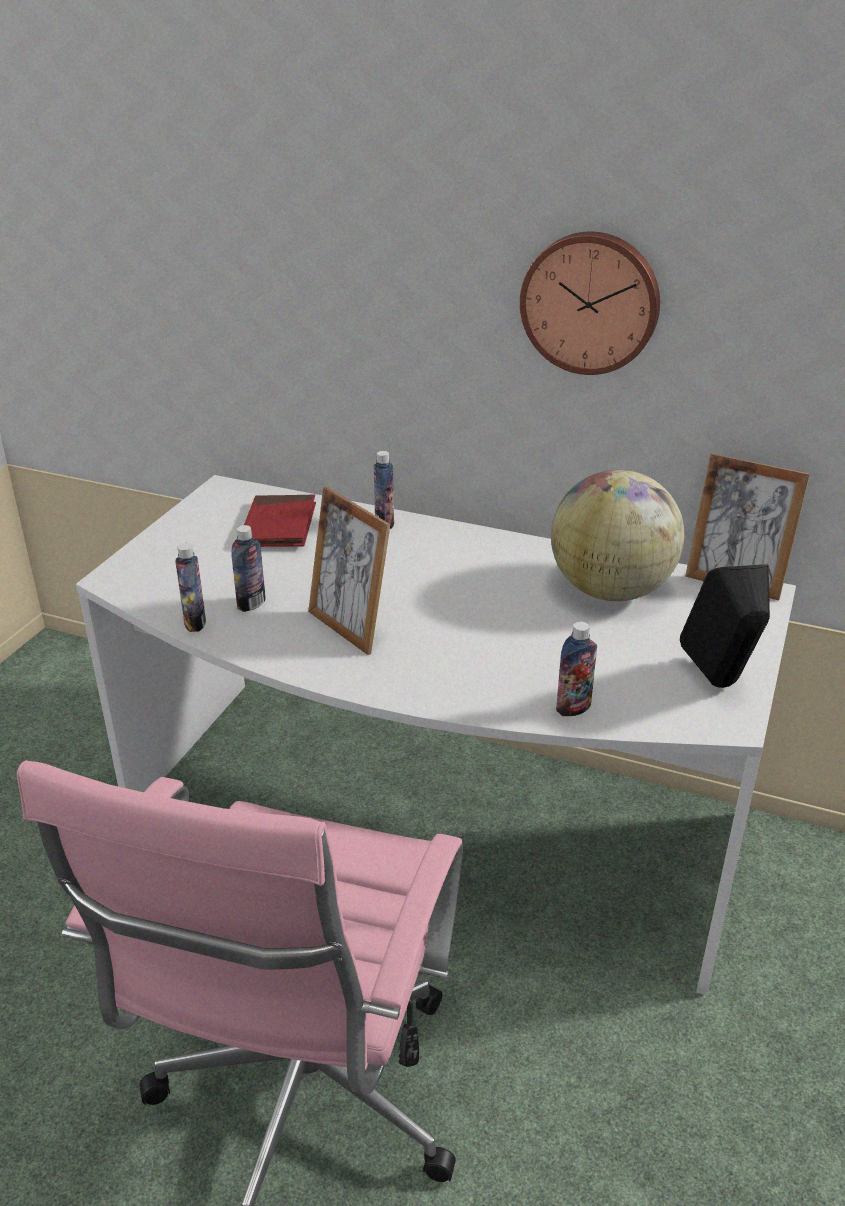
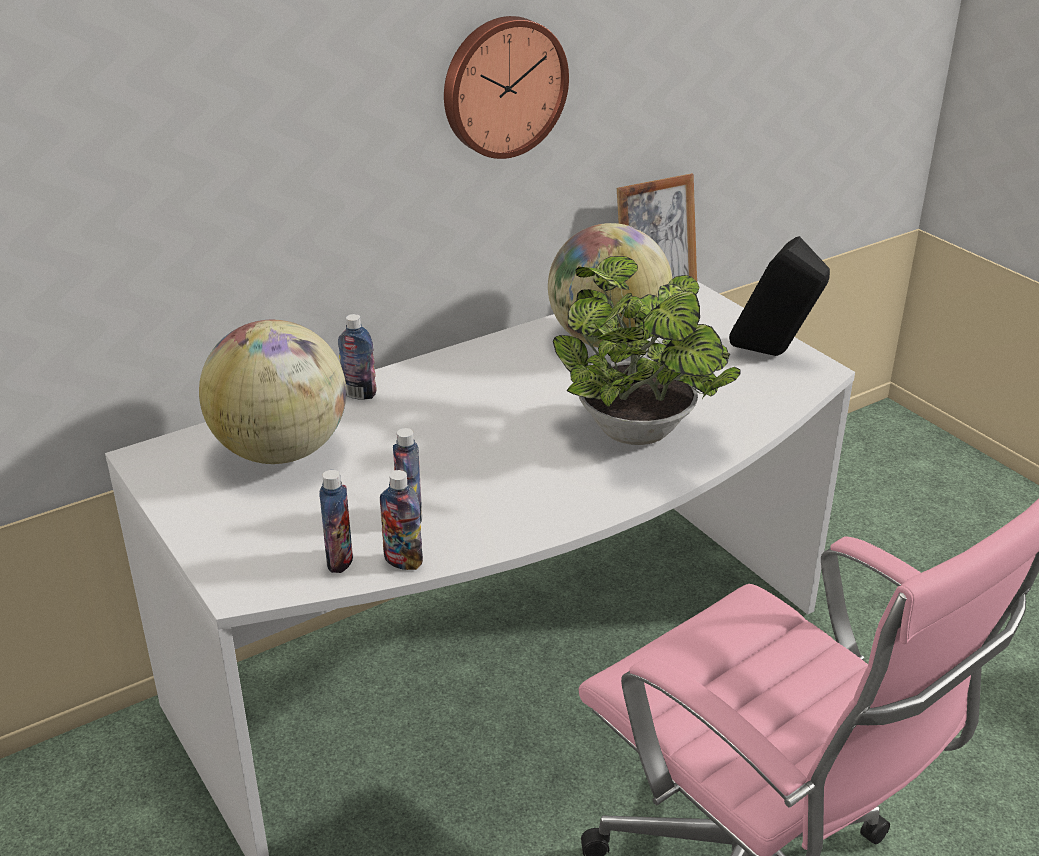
camera: 55 degrees left, 0 degrees up
(279, 526) = (281, 451): red book -> globe
(349, 627) = (517, 477): picture frame -> none
(480, 661) = (640, 435): none -> potted plant
(573, 708) = (744, 421): bottle -> bottle (339, 561)

